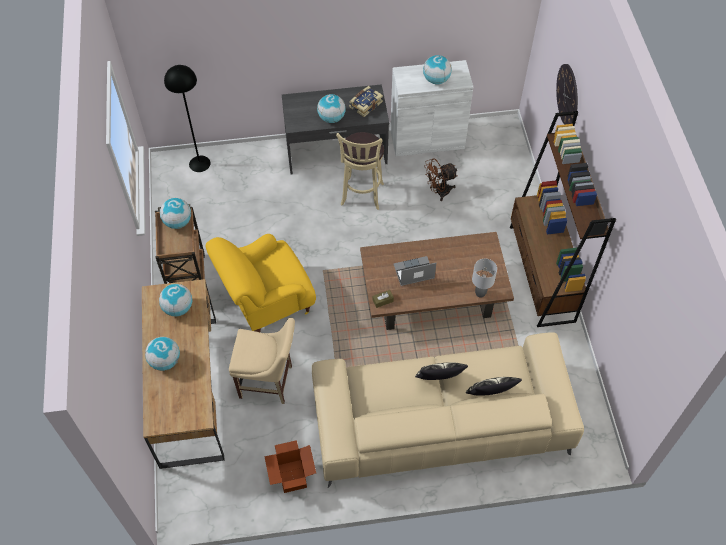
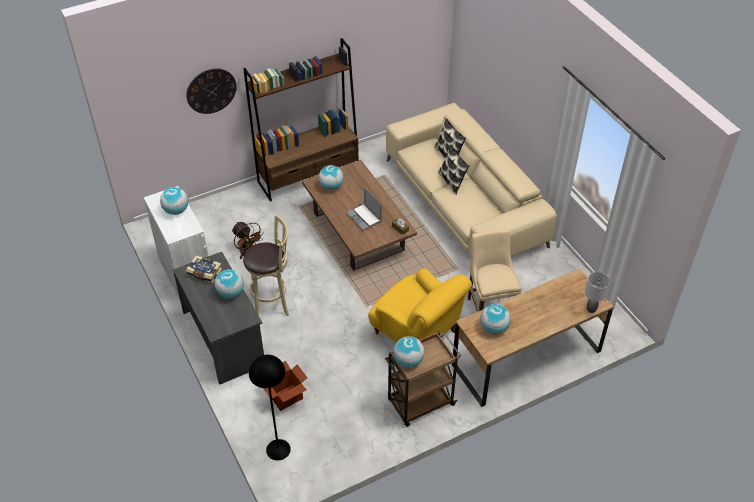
camera: 110 degrees left, 10 degrees down
(165, 361) = (546, 317): globe -> globe (331, 186)
(292, 476) = (554, 270): cardboard box -> cardboard box (286, 397)
(480, 293) = (366, 177): grey table lamp -> grey table lamp (591, 309)

